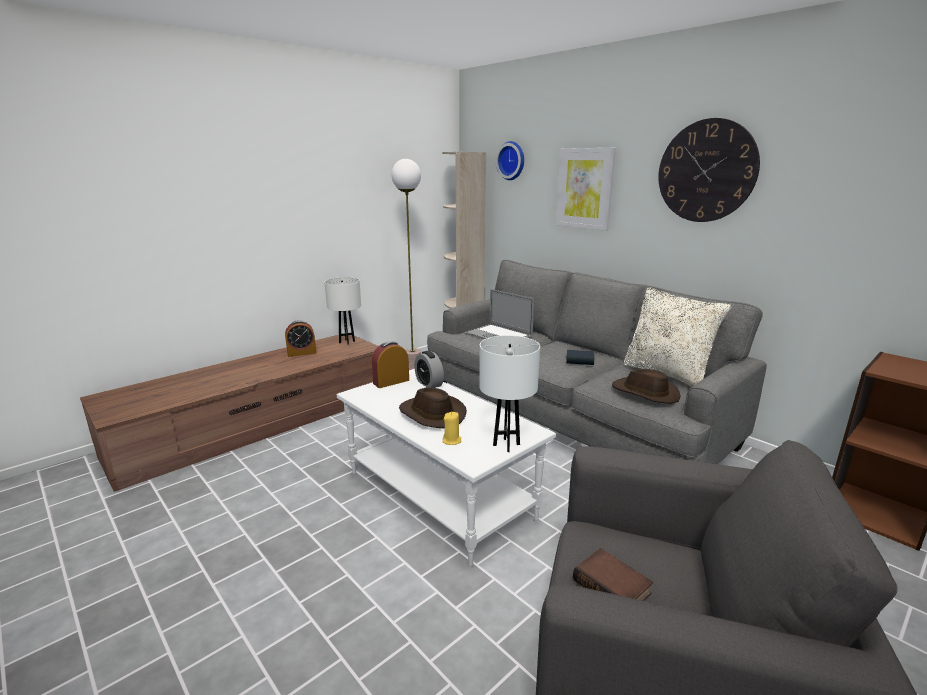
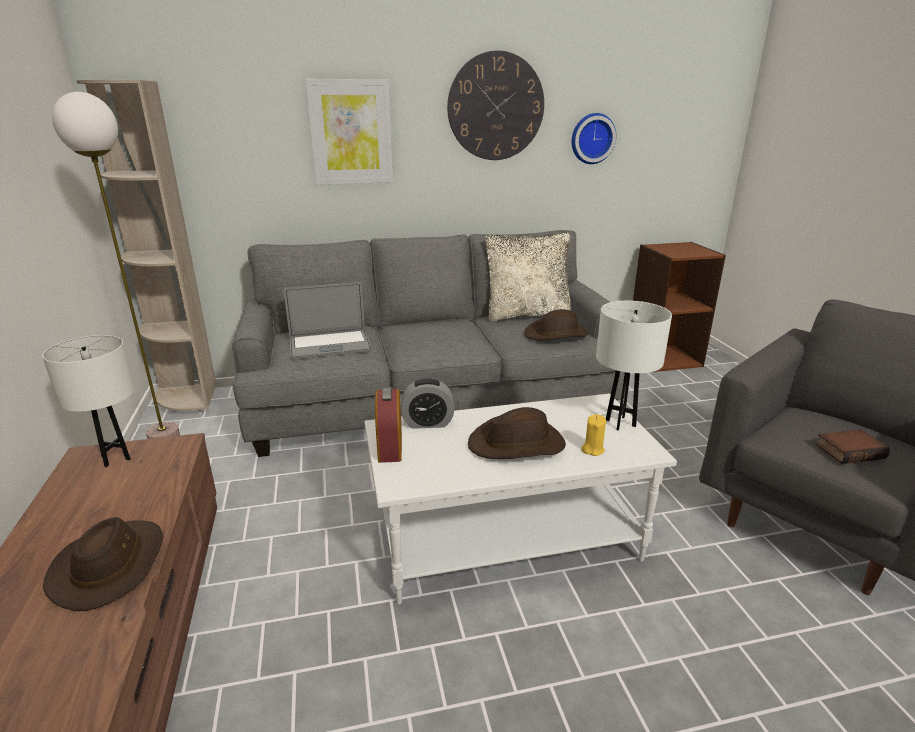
camera: 60 degrees left, 5 degrees up
(276, 369) = (110, 565): none -> brown hat
(301, 353) = (81, 517): alarm clock -> none
(512, 160) = (212, 96): wall clock -> wall clock (592, 138)
(579, 360) = (460, 333): book -> none

